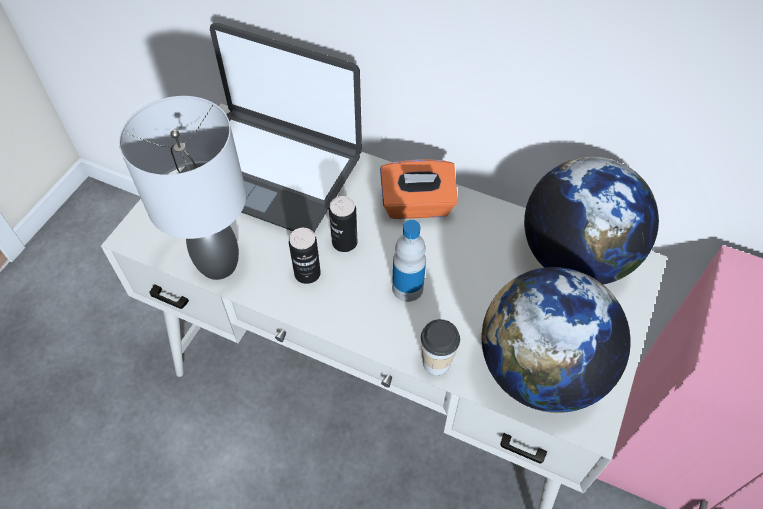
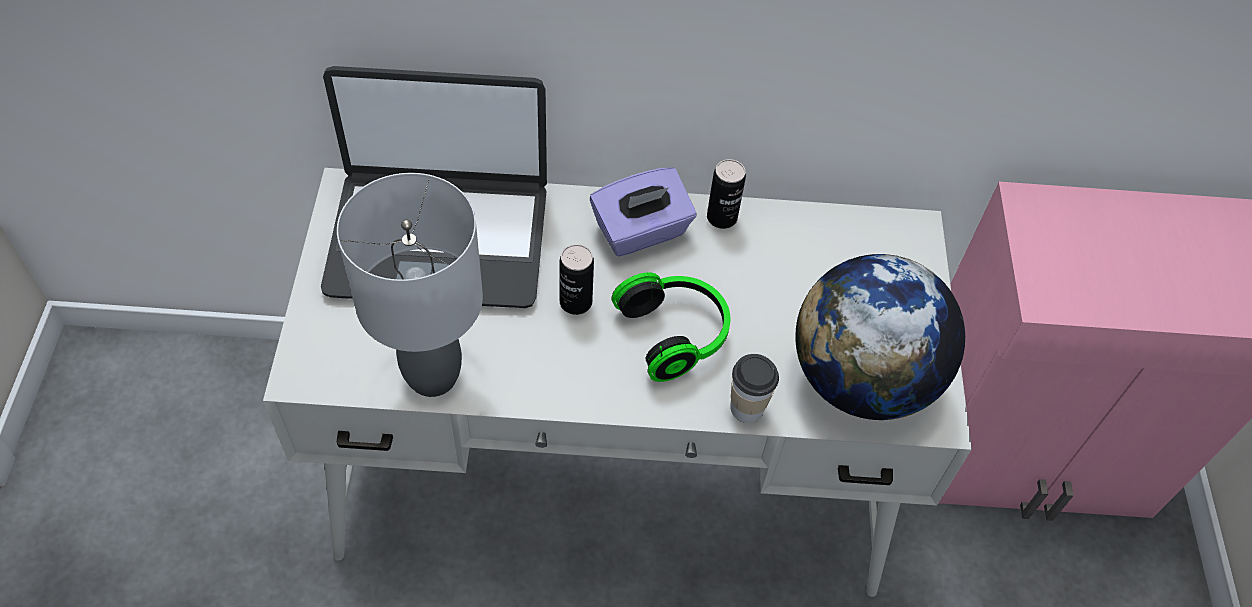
camera: 25 degrees left, 0 degrees up
(307, 273) = (549, 353): can -> can (722, 217)
(407, 288) = (675, 334): bottle -> headphones
(417, 205) = (641, 231): orange tissue box -> purple tissue box
(574, 257) = (844, 241): globe -> none

